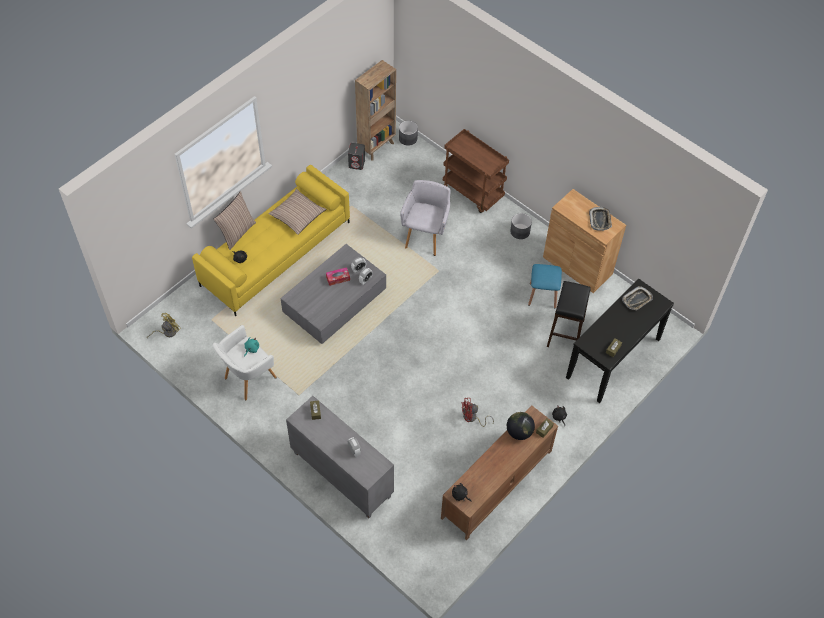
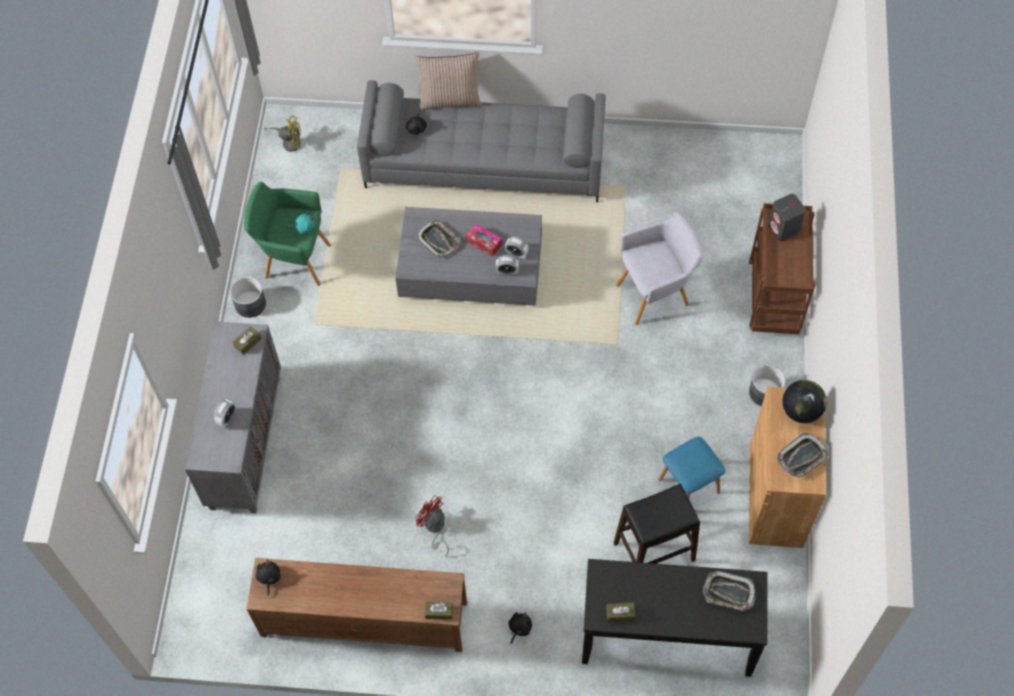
camera: 55 degrees right, 5 degrees up
(248, 379) = (294, 260): white armchair -> green armchair
(276, 253) = (485, 163): yellow sofa -> grey sofa
(297, 215) = (529, 138): pillow -> none
(317, 297) = (438, 240): none -> tray
(357, 163) = (692, 148): grey speaker -> grey speaker (784, 228)
(377, 146) = (740, 149): brown bookcase -> none
(408, 138) = (786, 171): grey planter -> grey planter (250, 304)
(519, 432) = (411, 585): globe -> globe (801, 411)

